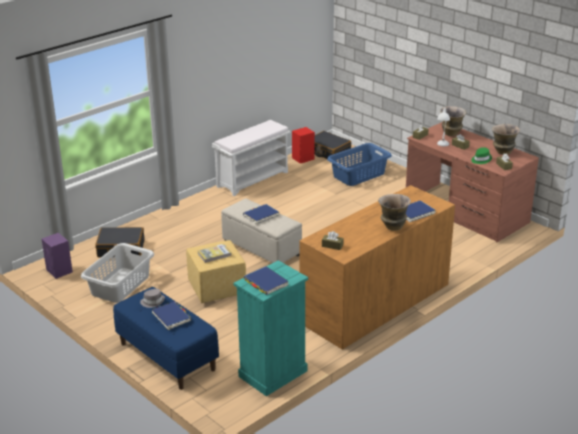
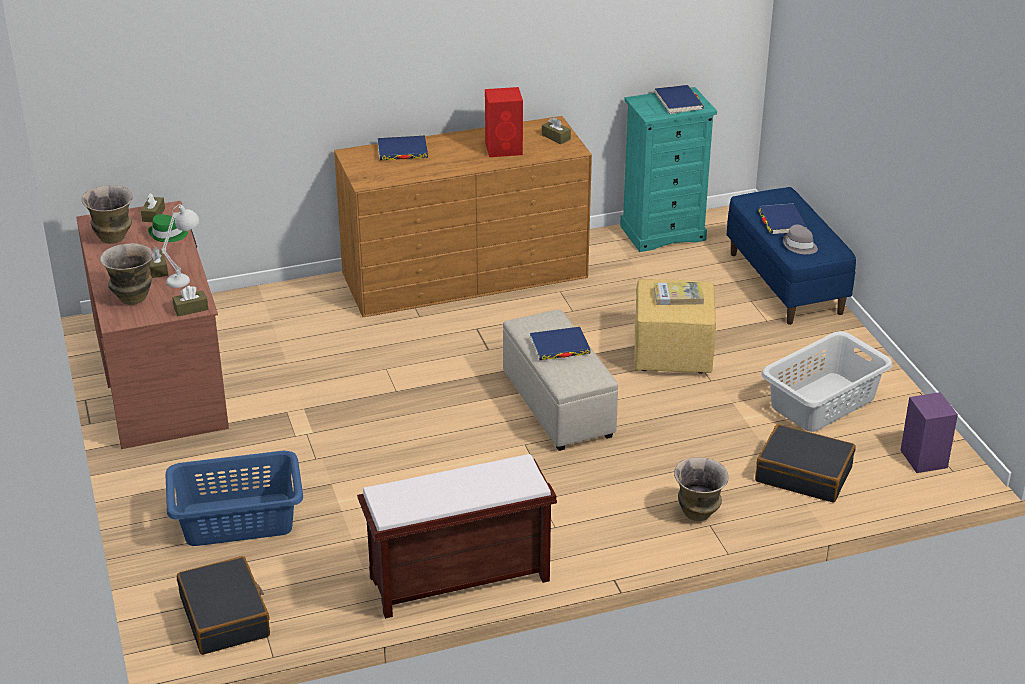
camera: 155 degrees left, 5 degrees up
(253, 179) = (458, 580): white bench -> brown bench
(302, 159) = (301, 612): red speaker -> red speaker (505, 149)
(392, 227) = (454, 141): vase -> vase (698, 514)

